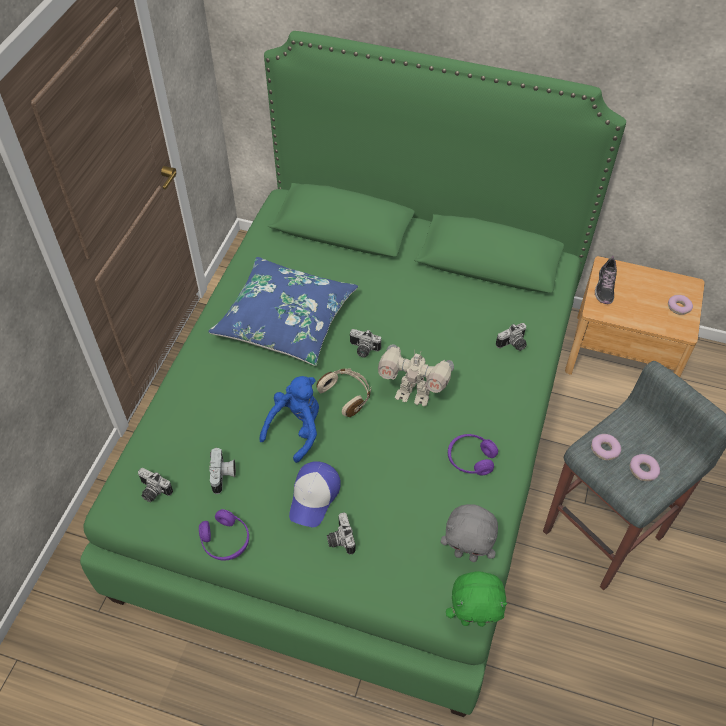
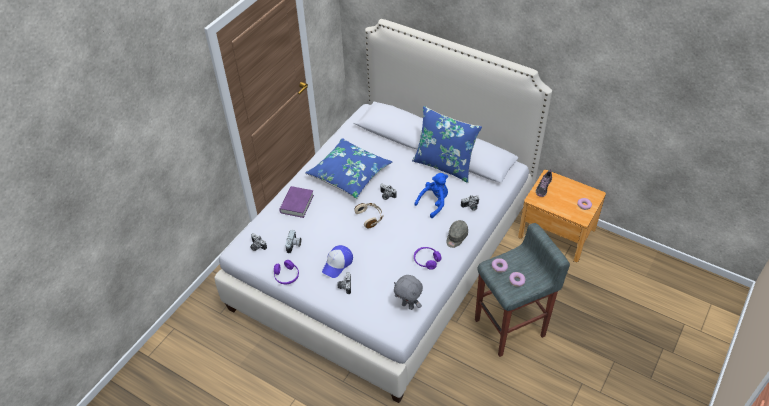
camera: 15 degrees right, 5 degrees down
(207, 393) = (297, 204): none -> purple book
(296, 429) = (338, 229): blue plush toy -> blue plush toy (434, 203)
(362, 441) = (385, 253): green bed -> white bed
(413, 394) = (406, 223): toy robot -> none
(444, 276) = (444, 165): none -> blue pillow
(473, 620) = (401, 336): green plush toy -> none
(507, 405) = (456, 237): none -> grey cap

